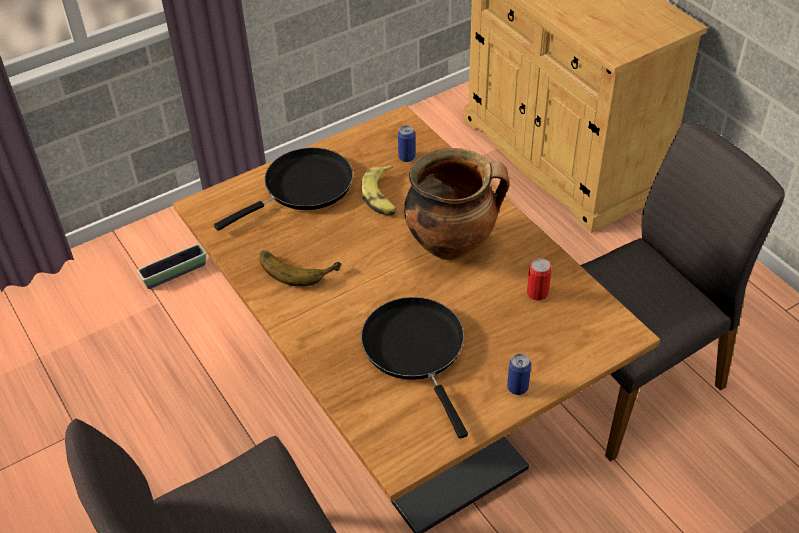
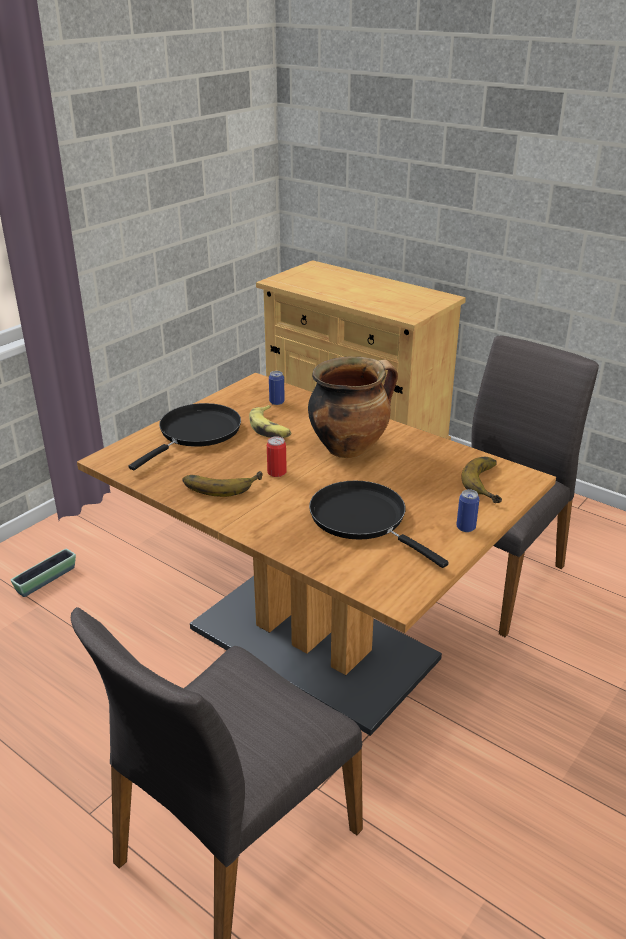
camera: 20 degrees left, 15 degrees down
(537, 293) = (440, 466): can -> can (276, 472)
(578, 332) = (490, 483): none -> banana

